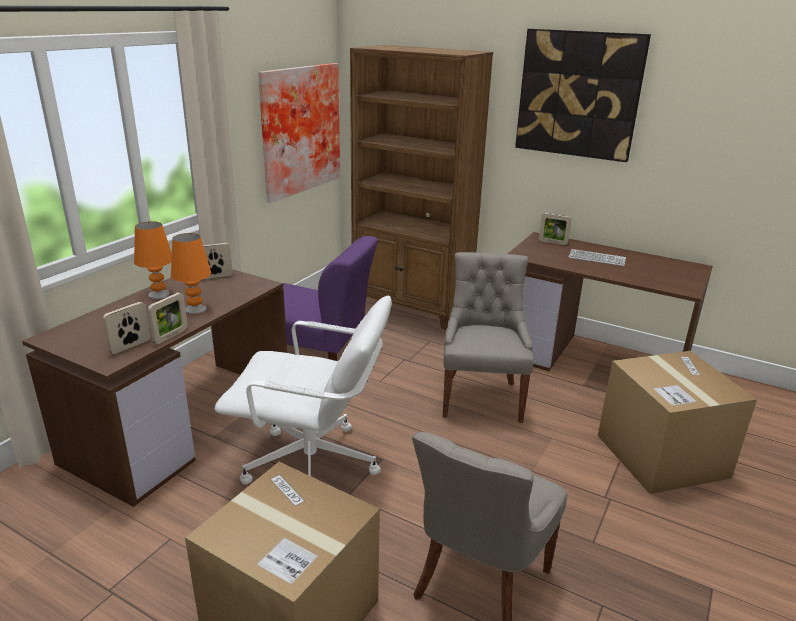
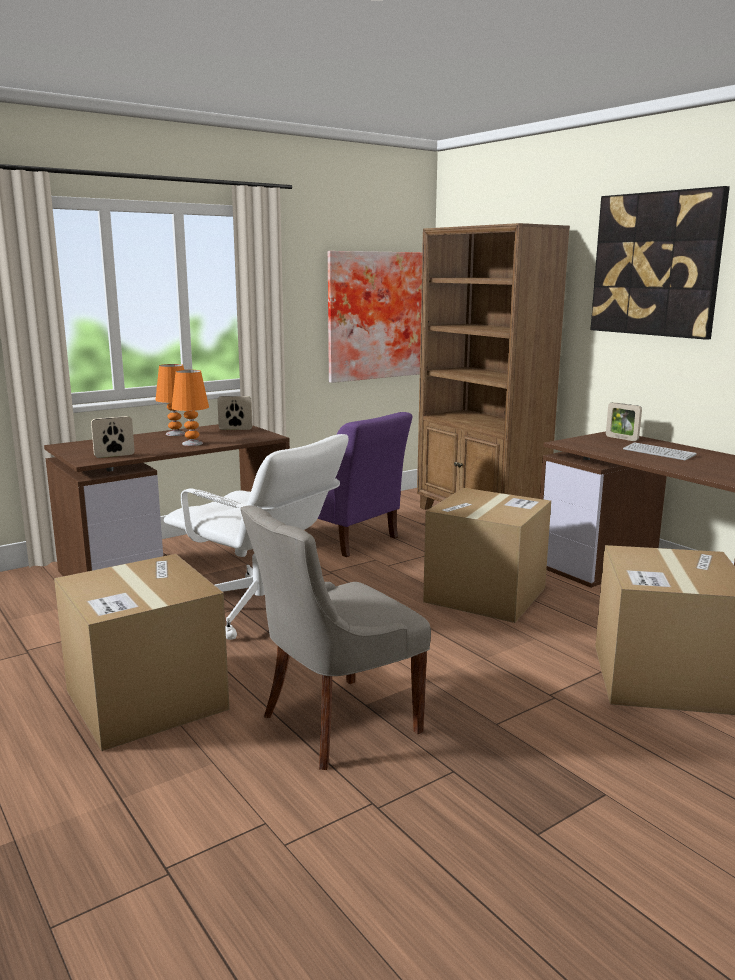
camera: 25 degrees right, 10 degrees down
(171, 336) = (152, 454): picture frame -> none
(481, 398) = (485, 595): grey chair -> cardboard box

